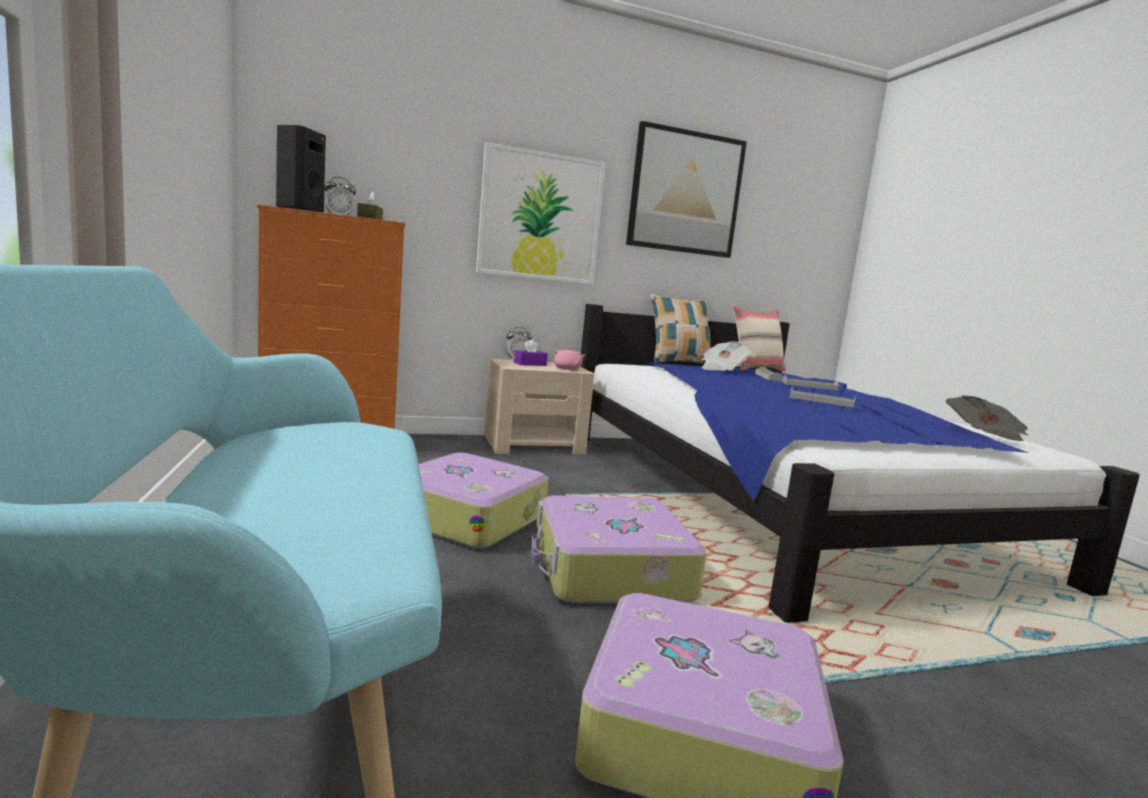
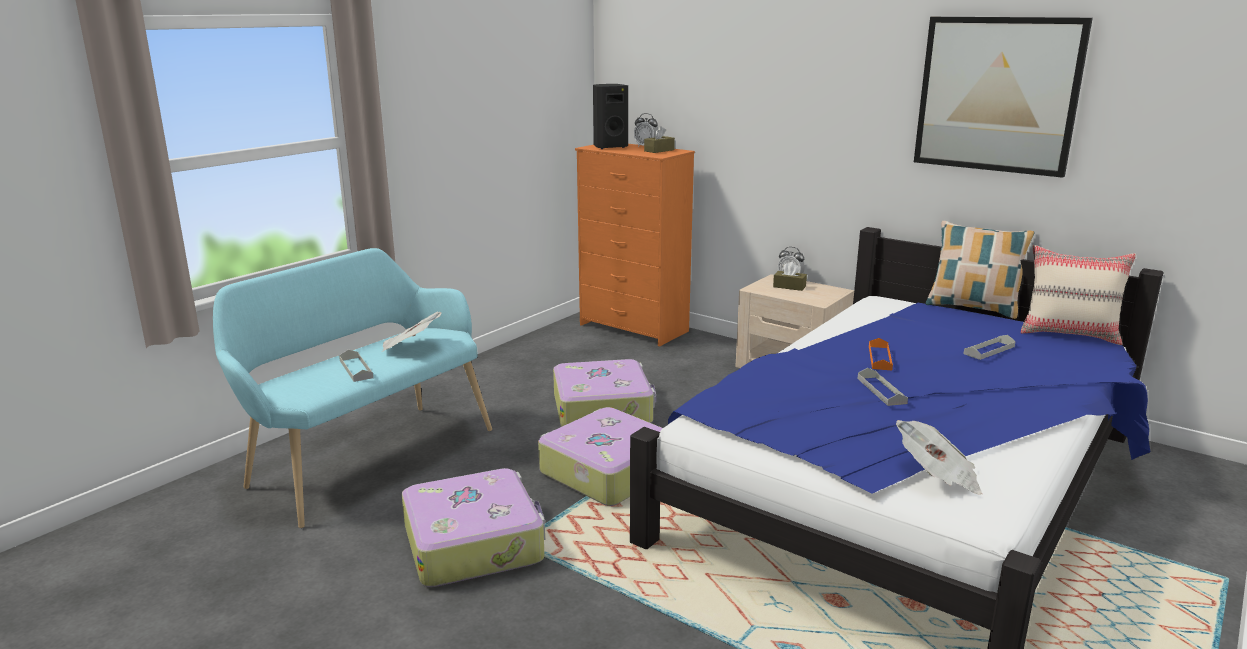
camera: 55 degrees right, 10 degrees up
(530, 364) = (789, 286): purple tissue box -> brown tissue box
(540, 217) = (819, 134): picture -> none
(567, 368) = (814, 297): pink teapot -> none
(722, 370) = (978, 328): newspaper -> newspaper (411, 347)
(752, 386) = (880, 358): none -> orange tray
(809, 386) = (986, 372): grey tray -> grey tray (356, 369)

